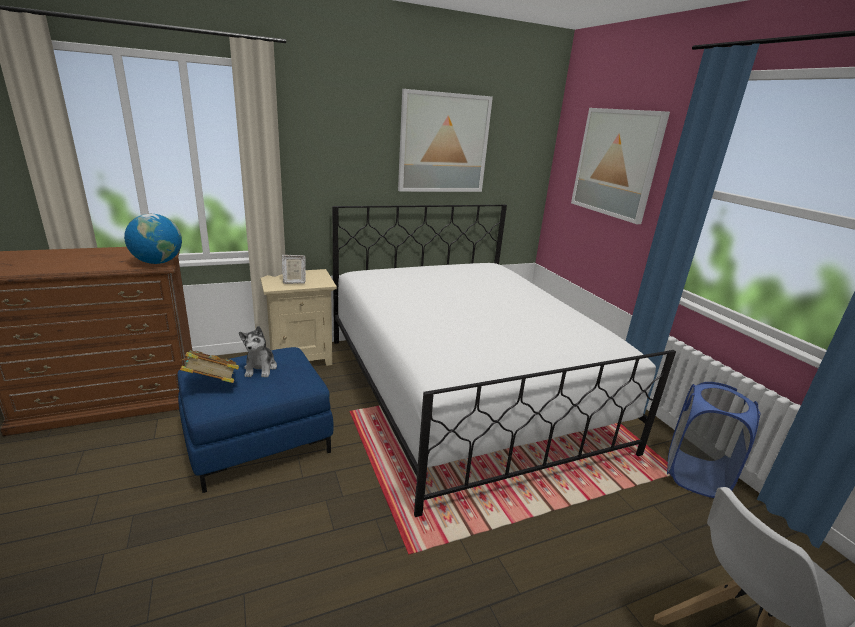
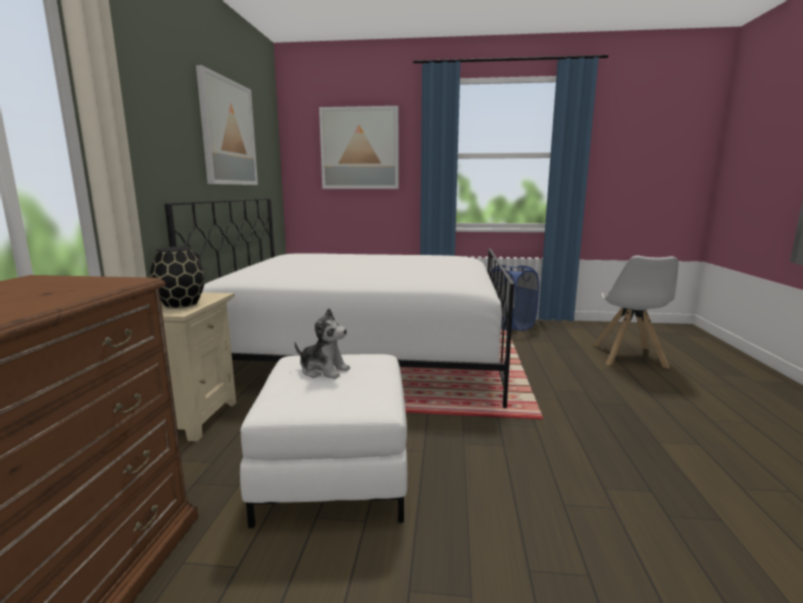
camera: 60 degrees left, 10 degrees down
(158, 262) = (114, 280): globe -> none
(212, 384) = (331, 397): book -> none
(258, 440) = (334, 470): blue ottoman -> white ottoman
(294, 281) = (181, 303): picture frame -> black vase

